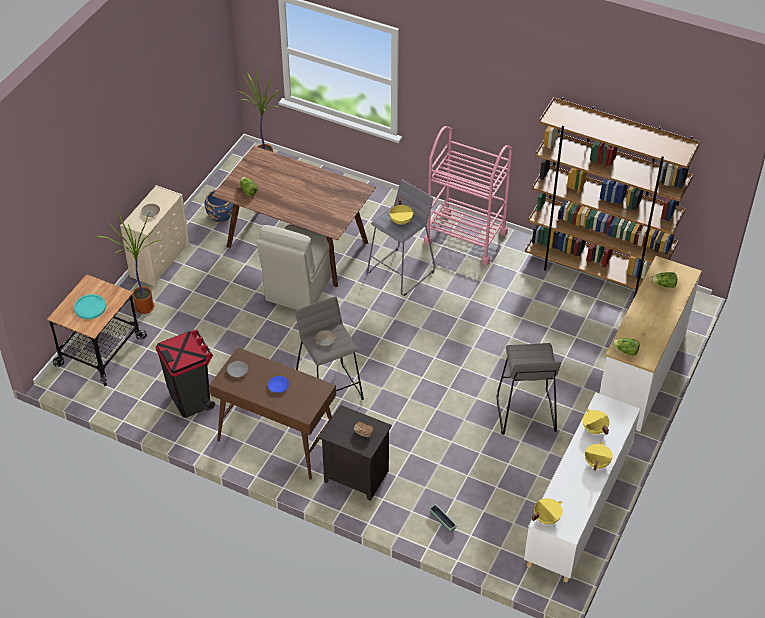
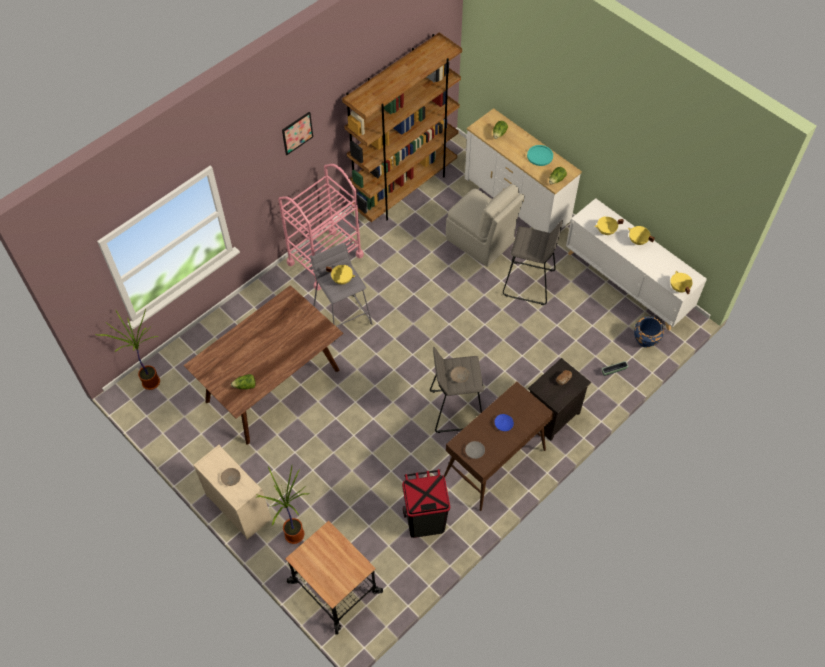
camera: 70 degrees left, 10 degrees up
(90, 307) = (333, 564): turquoise plate -> turquoise plate (540, 156)
(220, 215) = (202, 439): blue planter -> blue planter (645, 339)
(298, 287) = (326, 399): beige chair -> beige chair (480, 242)
(496, 86) = (297, 133): none -> picture

